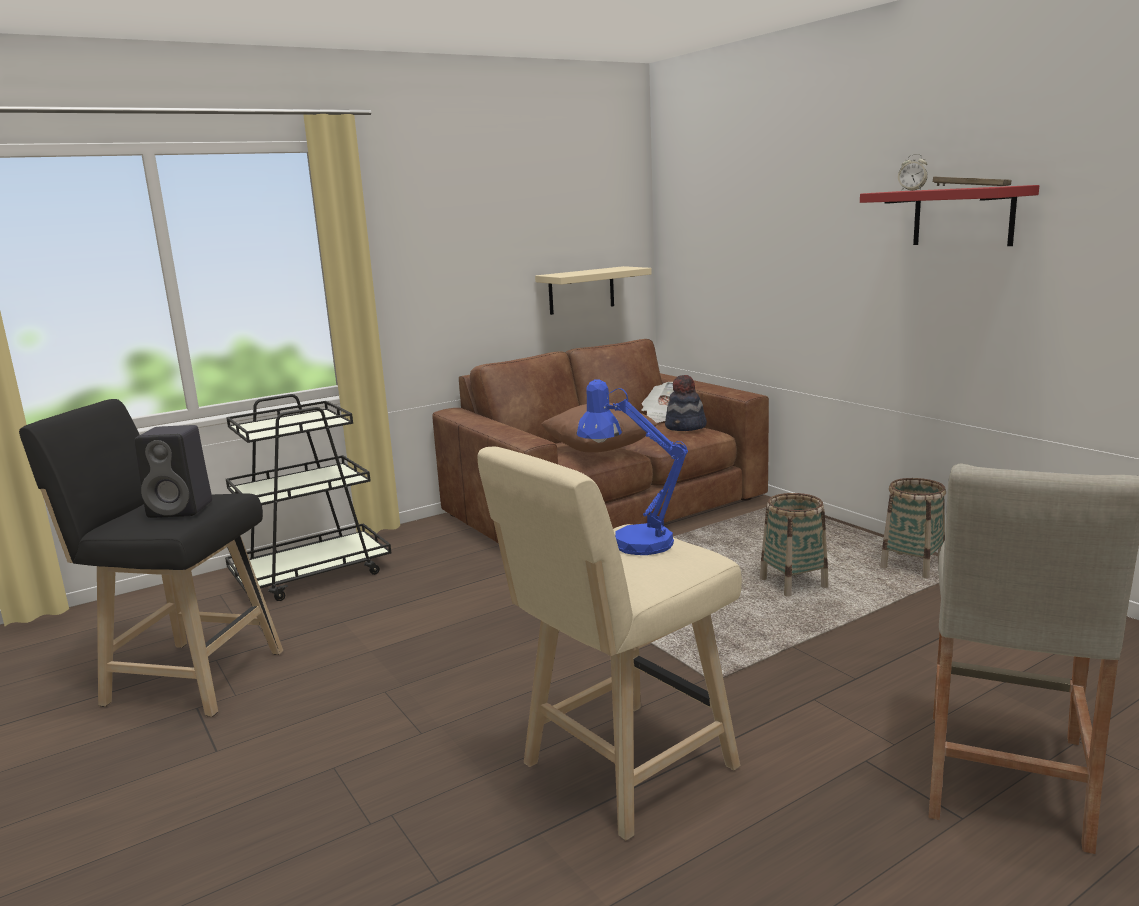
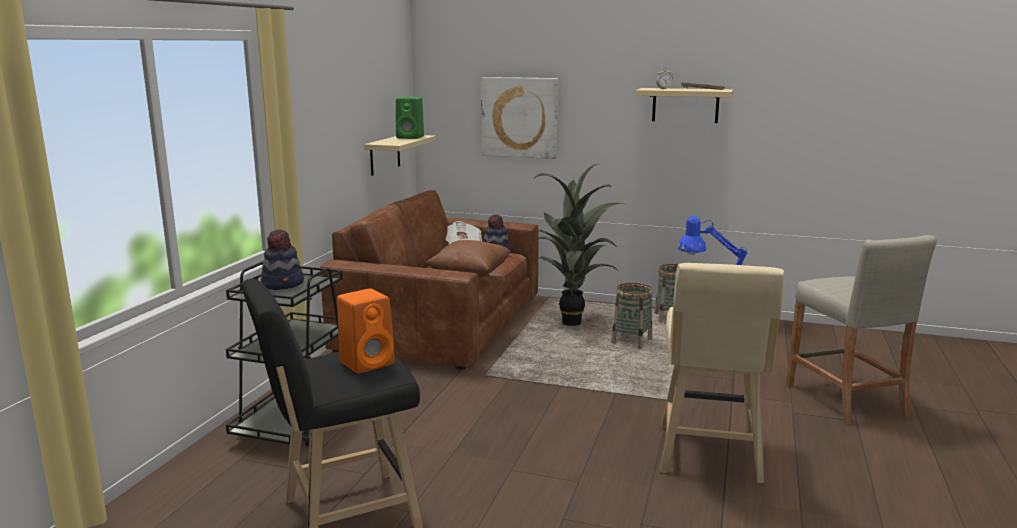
camera: 40 degrees left, 0 degrees up
(183, 509) = (368, 362): black speaker -> orange speaker
(295, 420) = (283, 284): none -> hat
(613, 269) = (411, 137): none -> green speaker
(753, 243) = (519, 117): none -> picture
(755, 543) = (575, 324): none -> potted plant
(963, 217) = (685, 105): red shelf -> beige shelf

